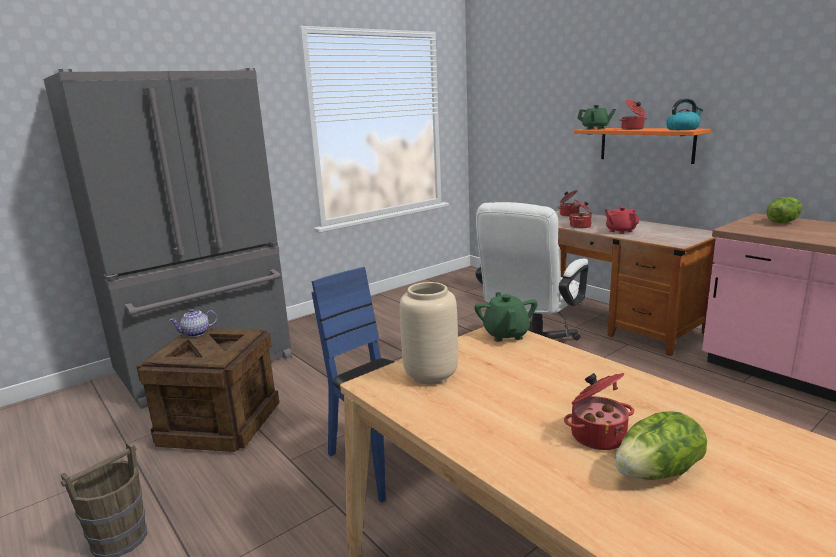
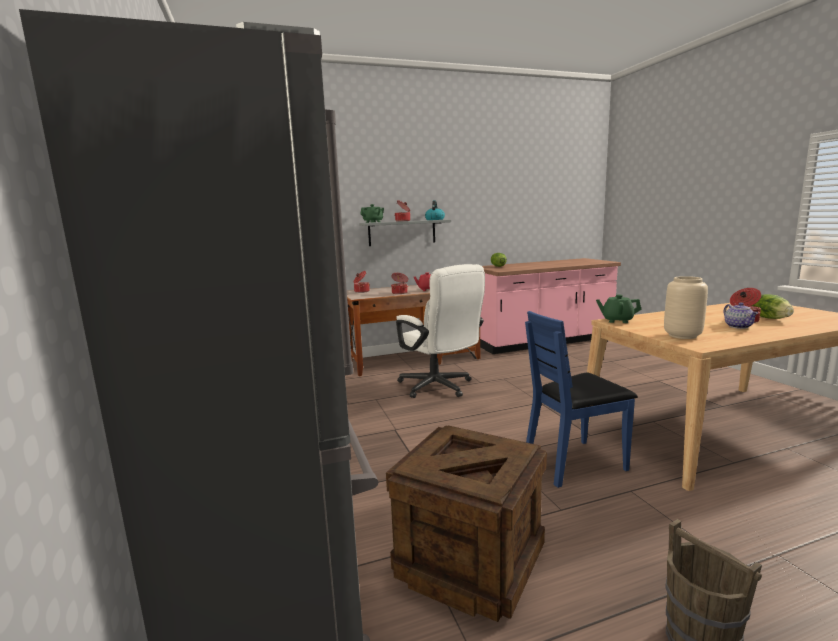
camera: 70 degrees left, 5 degrees down
(196, 333) = (423, 464): teapot -> teapot (739, 326)
(646, 144) = (402, 232): orange shelf -> grey shelf

